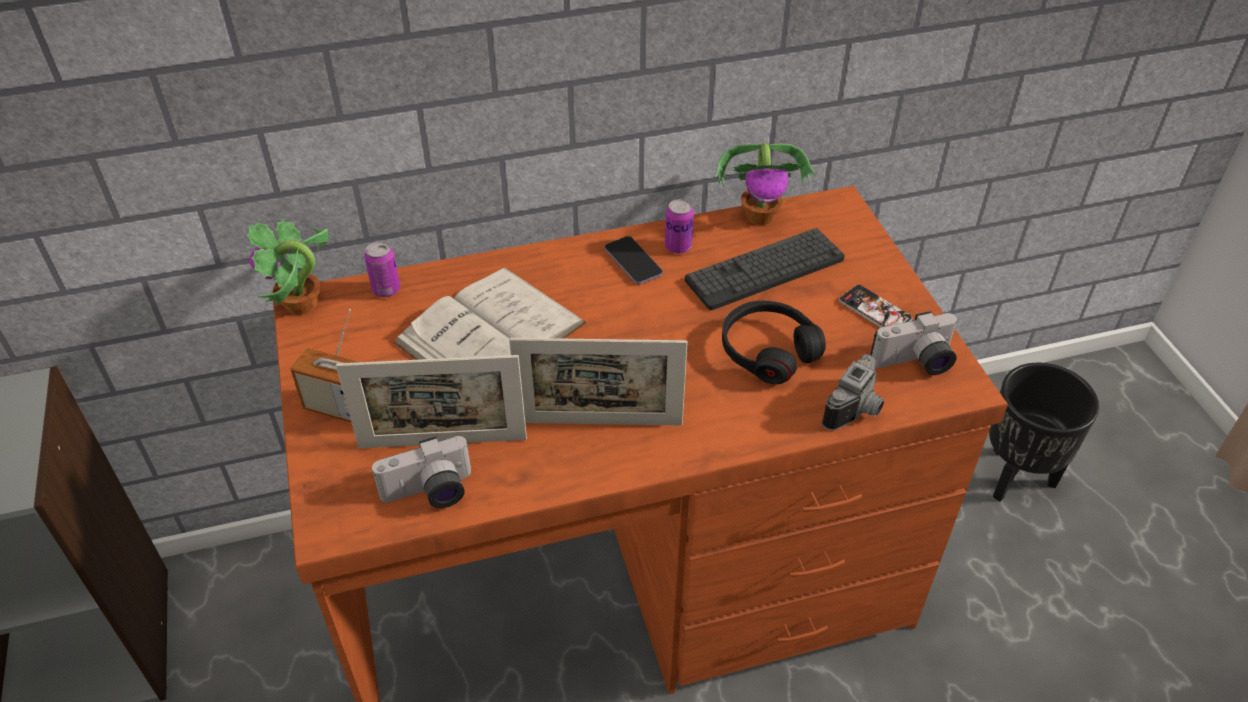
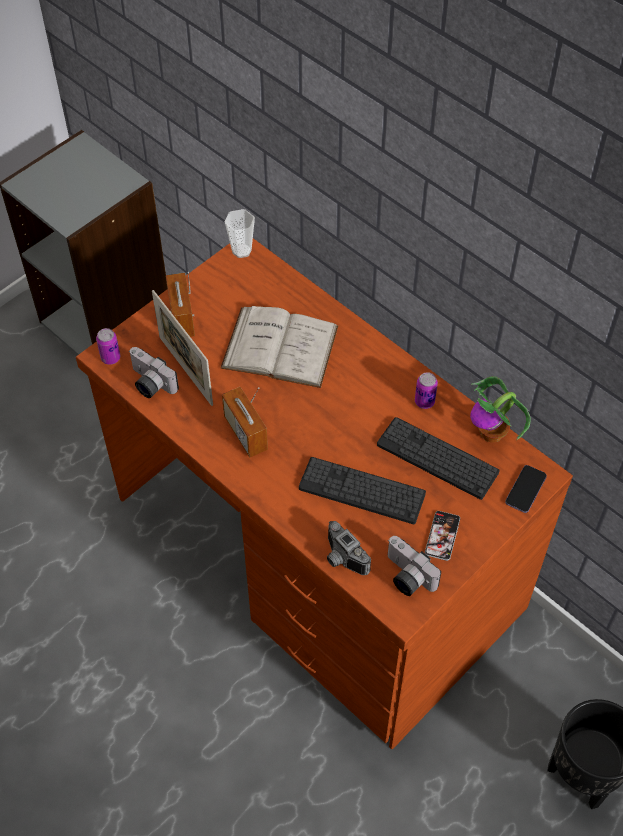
camera: 60 degrees right, 10 degrees up
(301, 305) = (241, 251): potted plant -> cup
(386, 290) = (280, 280): can -> can (110, 358)
(600, 423) = (245, 433): picture frame -> radio
(633, 262) = (391, 385): phone -> phone (525, 490)
(768, 350) = (362, 491): black headphones -> keyboard
(857, 410) = (341, 559): camera -> camera turned 45 degrees clockwise

